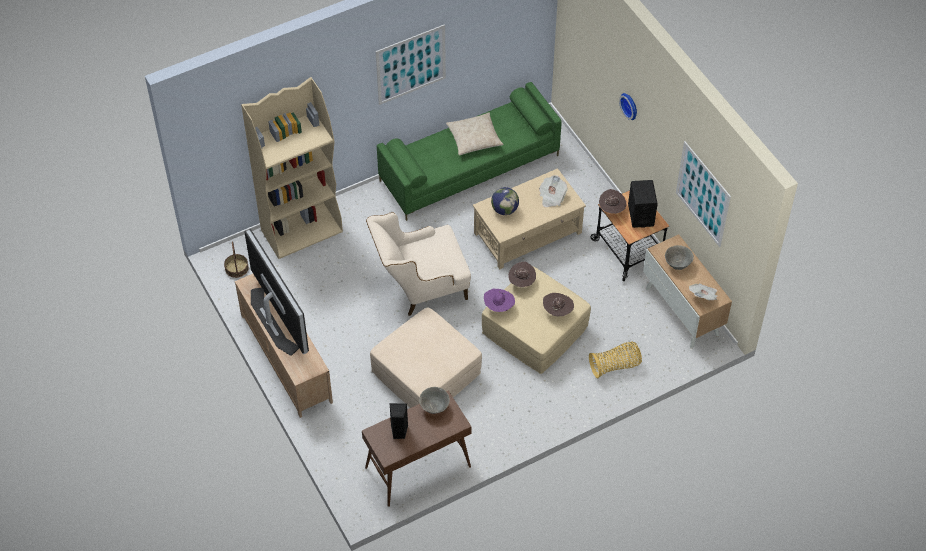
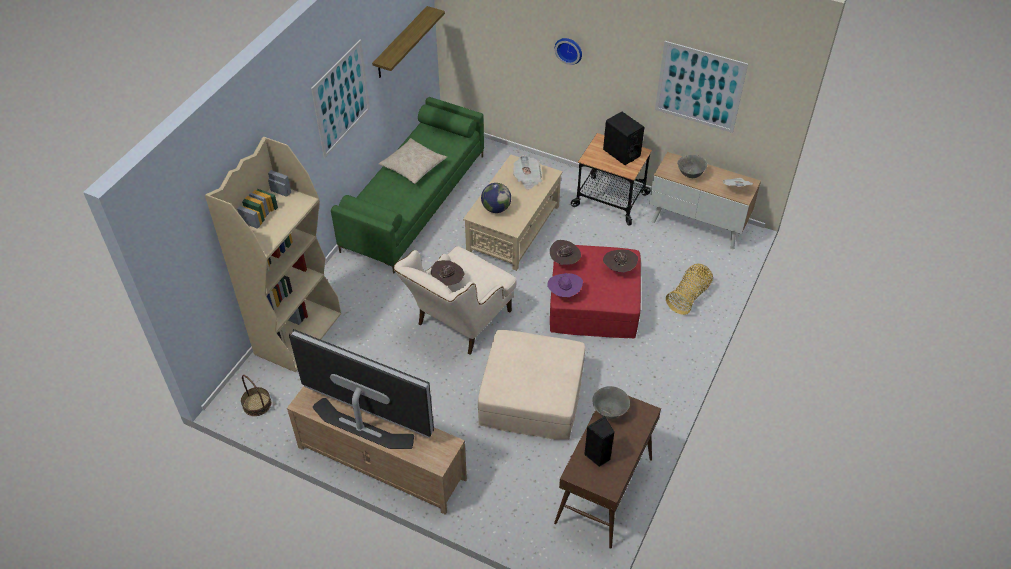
camera: 35 degrees left, 5 degrees down
(500, 33) = (401, 43): none -> shelf
(535, 330) = (594, 304): beige ottoman -> red ottoman
(612, 209) = (593, 160): brown hat -> brown hat (448, 282)

